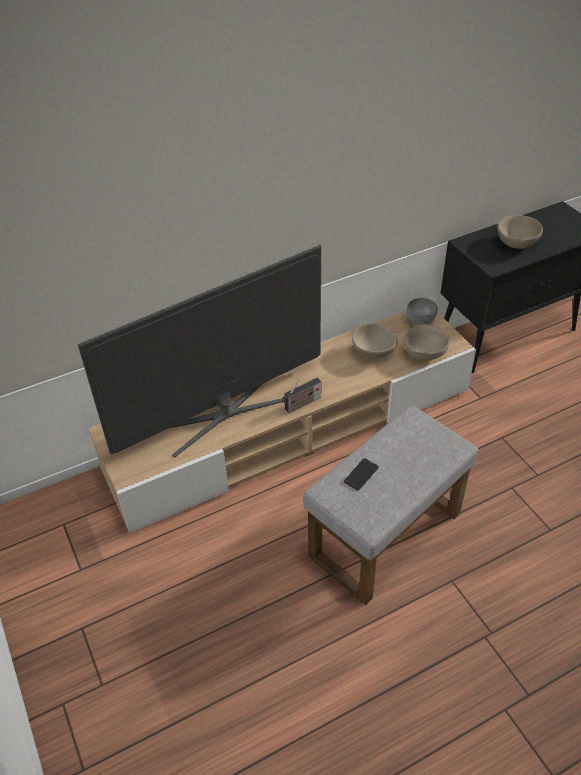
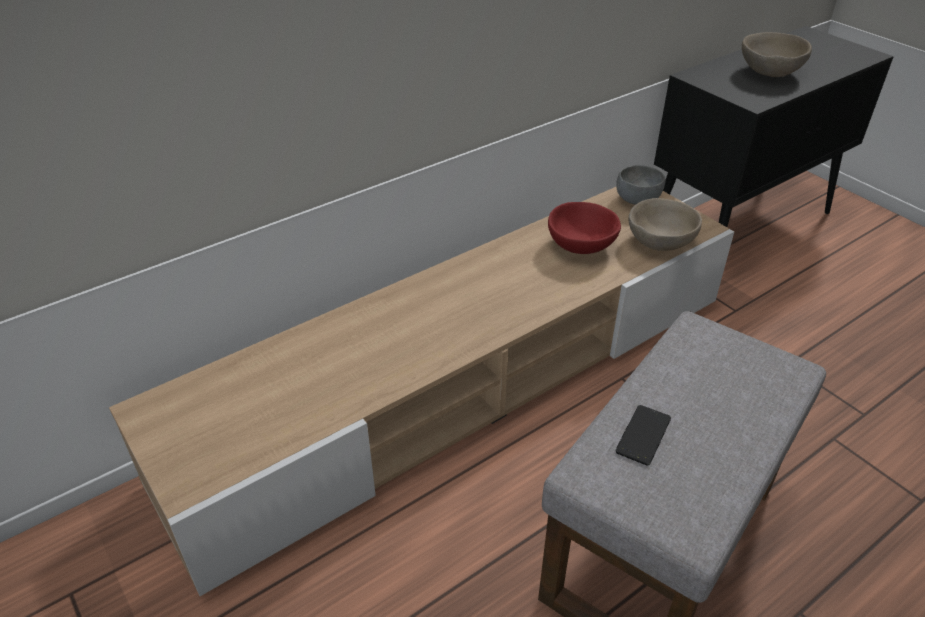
camera: 10 degrees left, 5 degrees down
(224, 413) = (357, 358): television -> none
(301, 404) = (488, 333): radio -> none
(373, 351) = (581, 246): beige bowl -> red bowl

